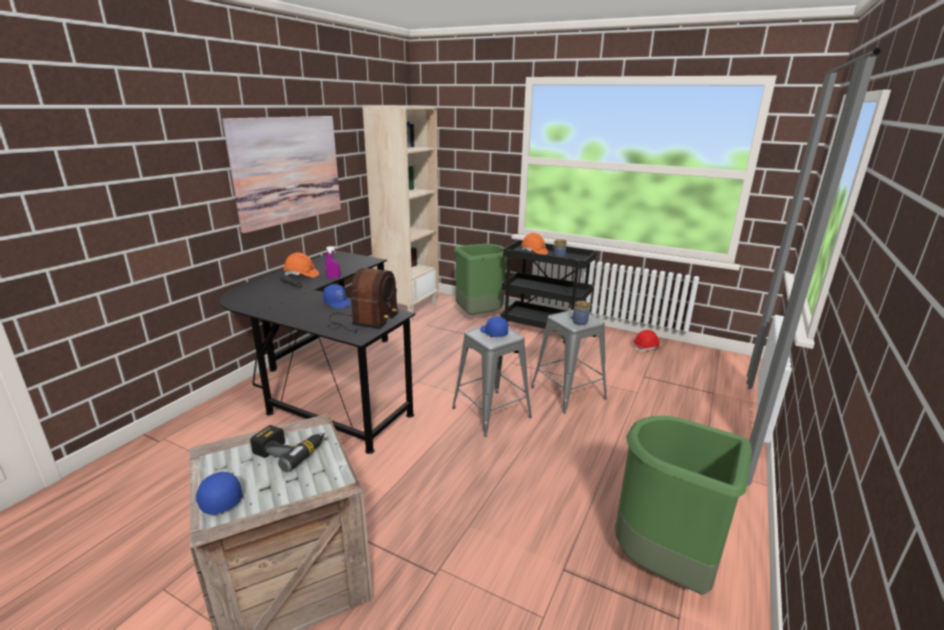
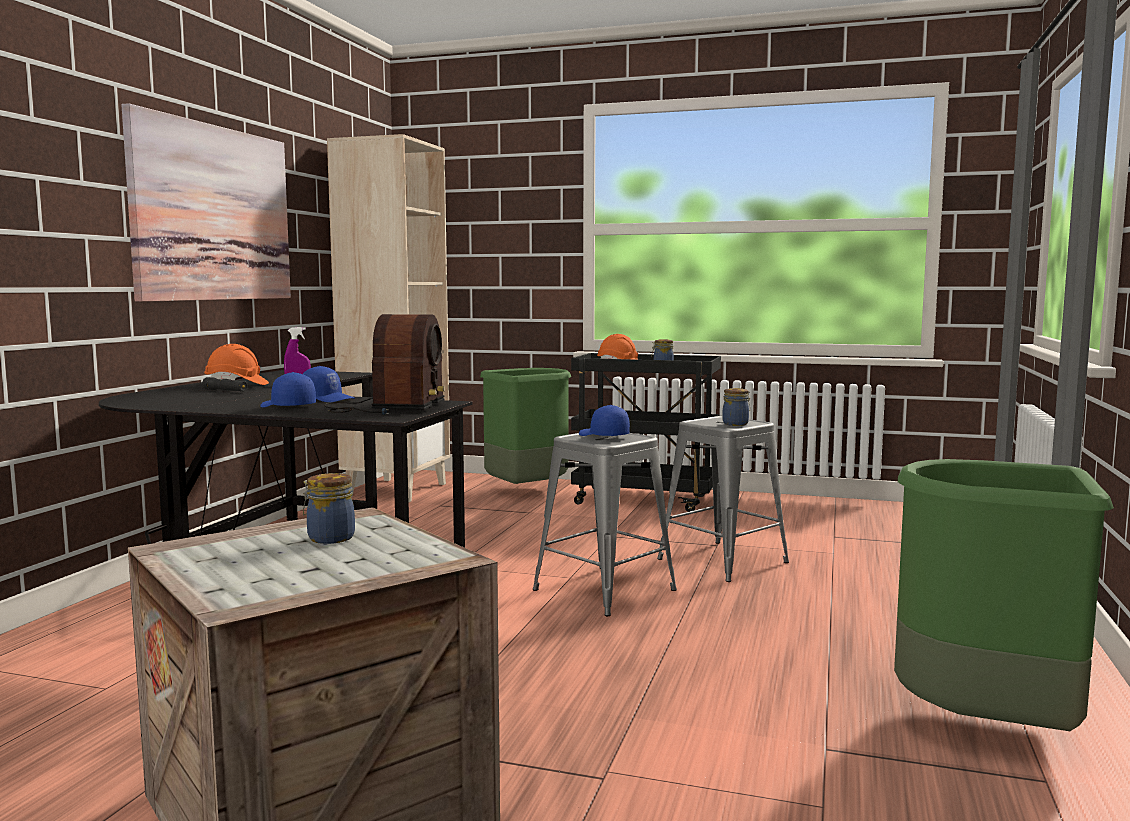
camera: 10 degrees left, 15 degrees down
(217, 498) = (224, 583): blue cap -> blue cap (287, 406)
(290, 450) = (329, 538): power drill -> jar
(646, 348) = (821, 509): red hard hat -> none

